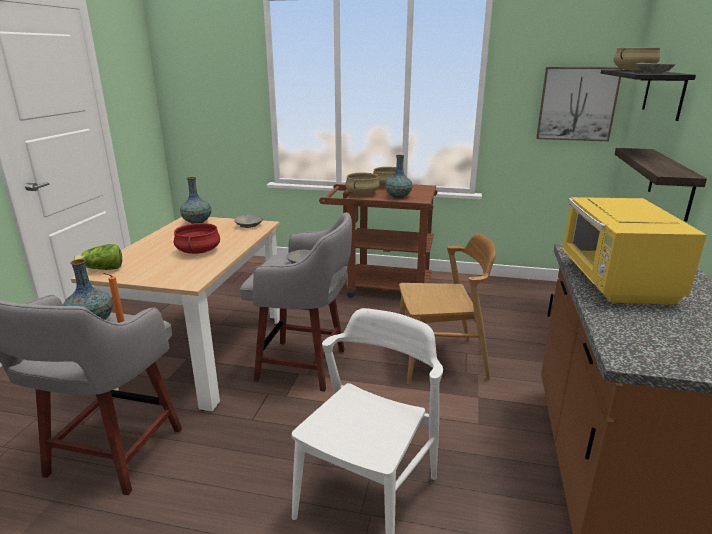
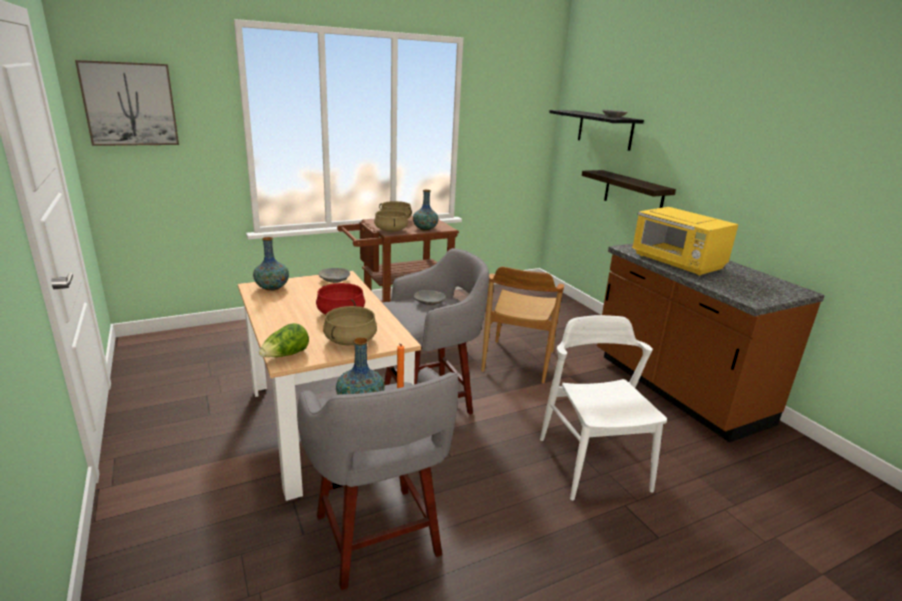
camera: 40 degrees left, 0 degrees up
(440, 361) = (518, 361): brown chair -> brown chair turned 150 degrees clockwise
(577, 104) = (523, 135): picture -> picture (130, 104)
(633, 70) = (580, 112): beige cooking pot -> beige cooking pot (350, 340)

